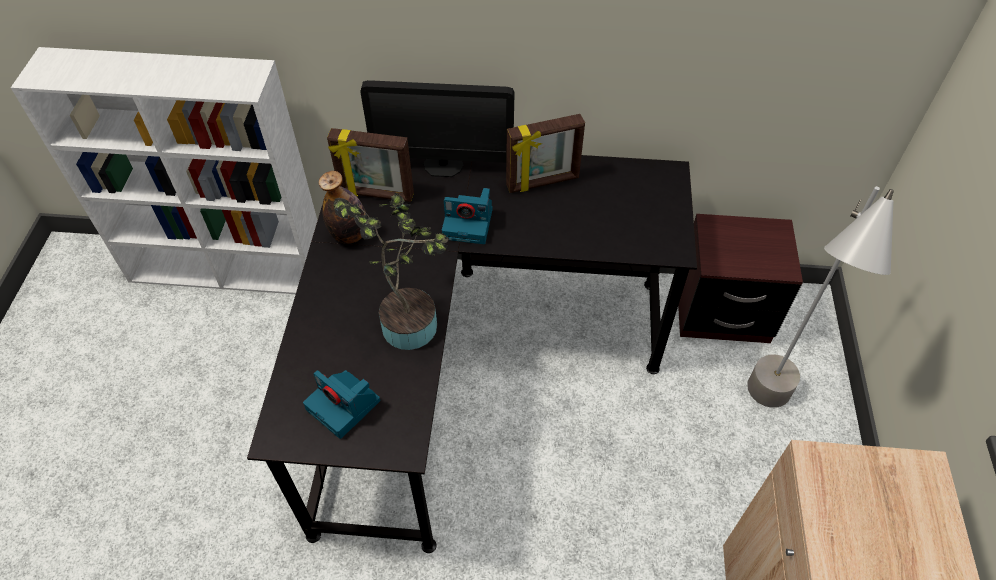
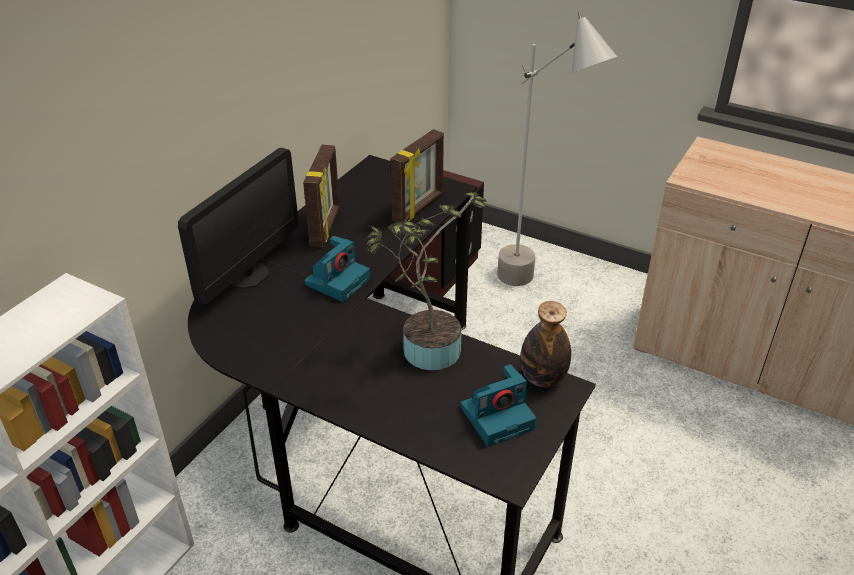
camera: 65 degrees left, 15 degrees down
(349, 235) = (284, 361): bottle -> bottle (543, 378)
(376, 194) = (245, 328): picture frame -> picture frame (419, 208)

